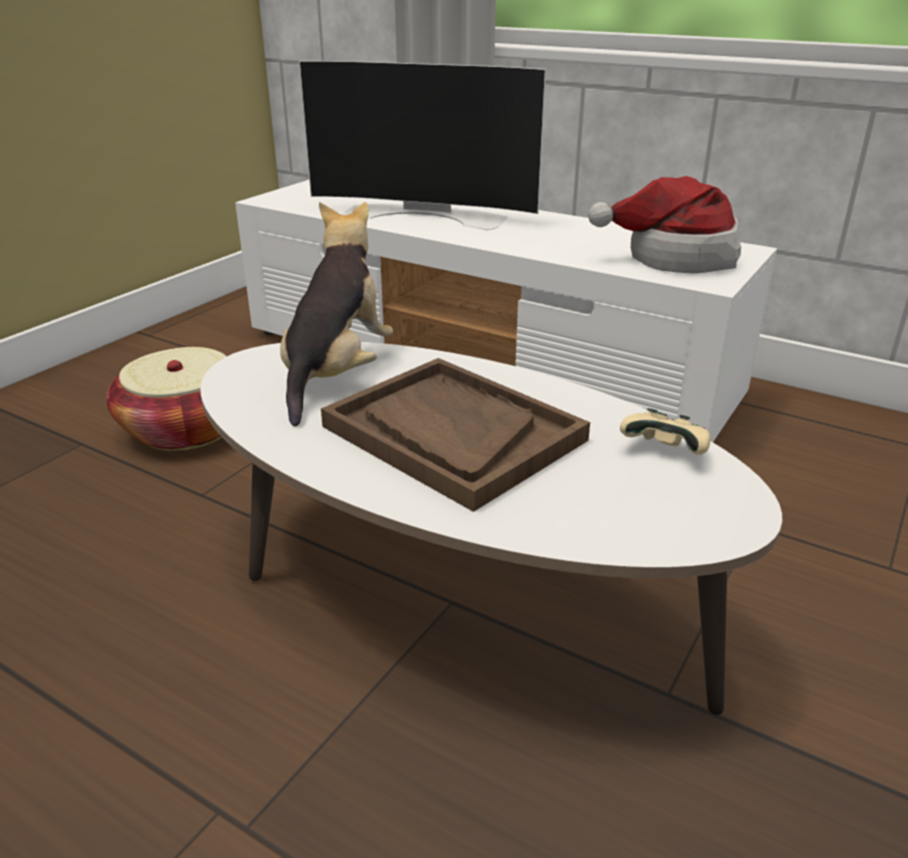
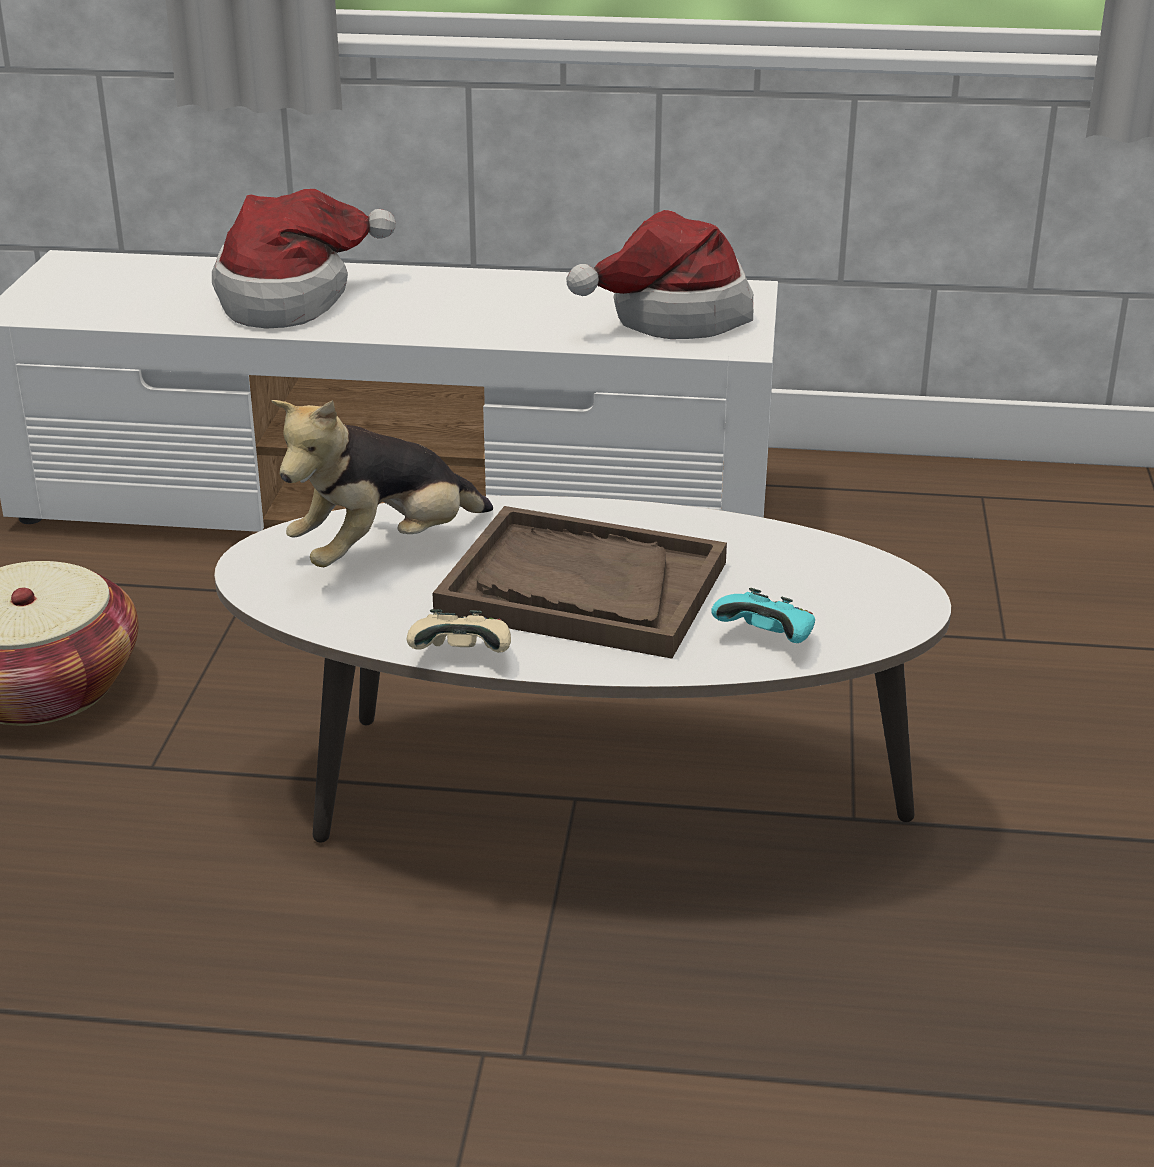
camera: 25 degrees left, 0 degrees up
(337, 374) = (385, 551): plush toy -> plush toy turned 120 degrees counterclockwise
(427, 214) = (291, 299): television -> hat
(573, 517) = (767, 639): none -> turquoise game controller
(665, 452) = (807, 557): beige game controller -> beige game controller (462, 656)

